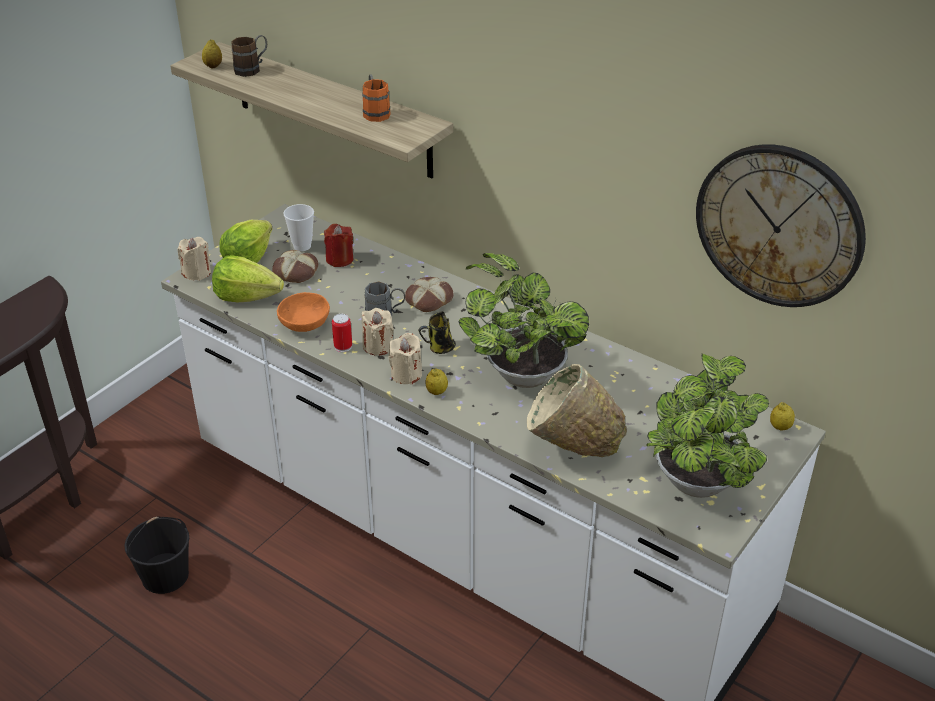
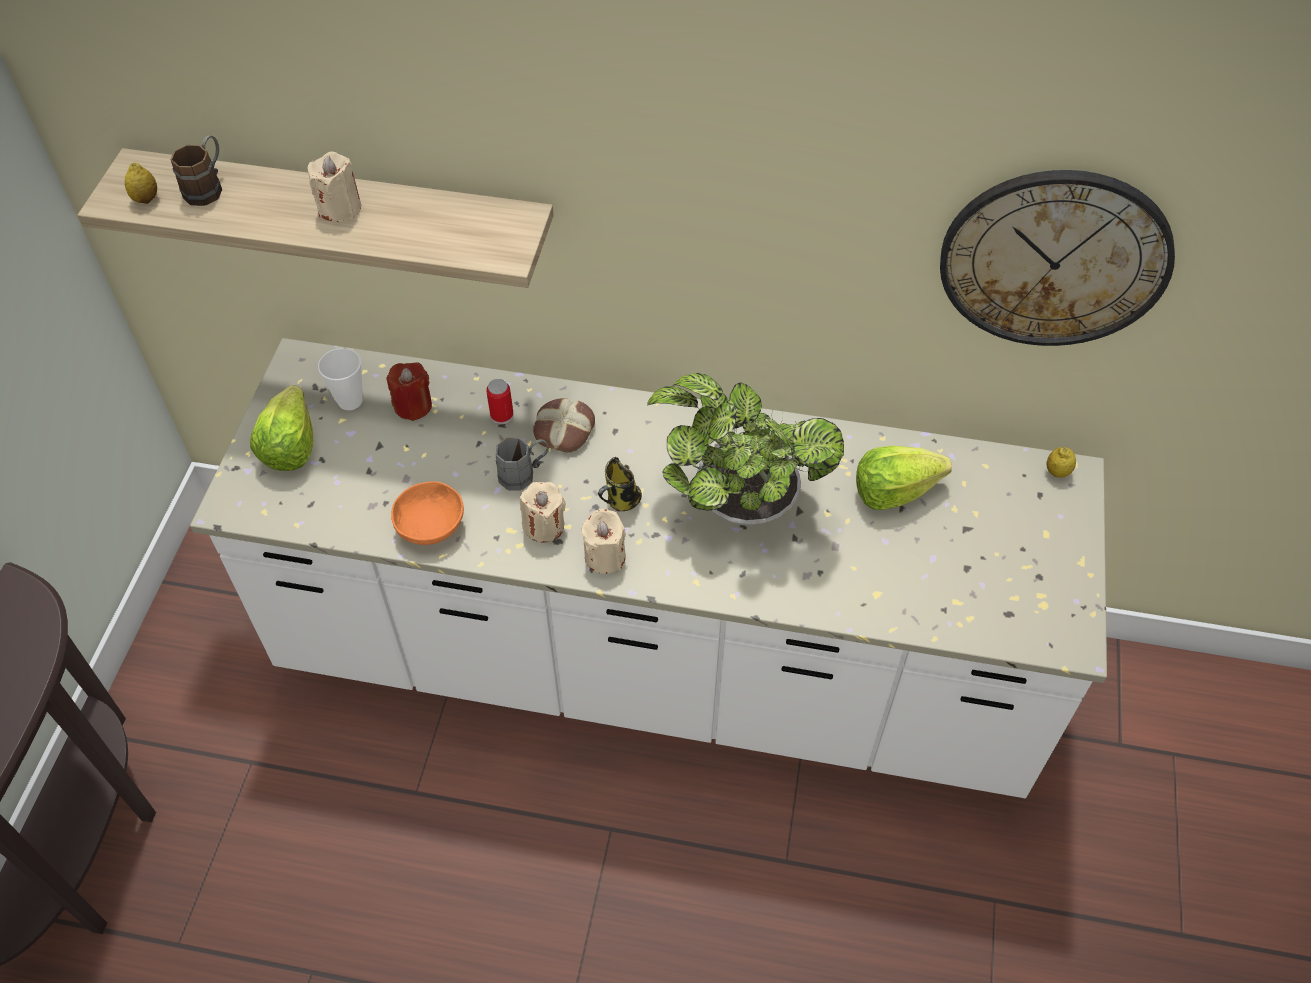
camera: 25 degrees left, 15 degrees up
(165, 575) = (327, 865): black bucket -> none
(197, 273) = (233, 494): beige candle -> beige candle (340, 208)
(246, 297) = (326, 509): lettuce -> lettuce (894, 491)
(296, 272) = (369, 446): bread -> none
(343, 346) = (501, 543): can -> can (502, 415)
(375, 112) = (437, 217): orange mug -> none
(436, 392) = (657, 569): lemon -> none
(570, 449) = (856, 592): beige bowl -> none
(696, 487) = (1017, 590): potted plant -> none

